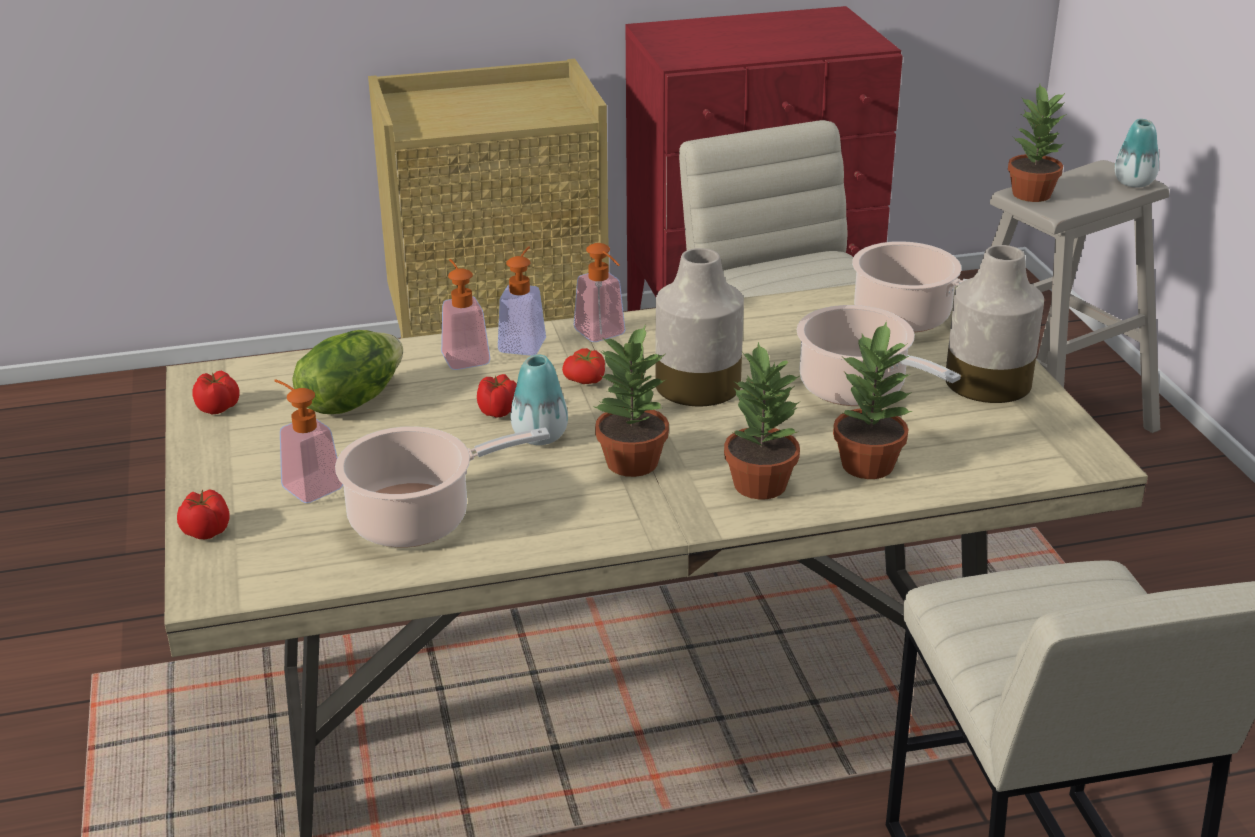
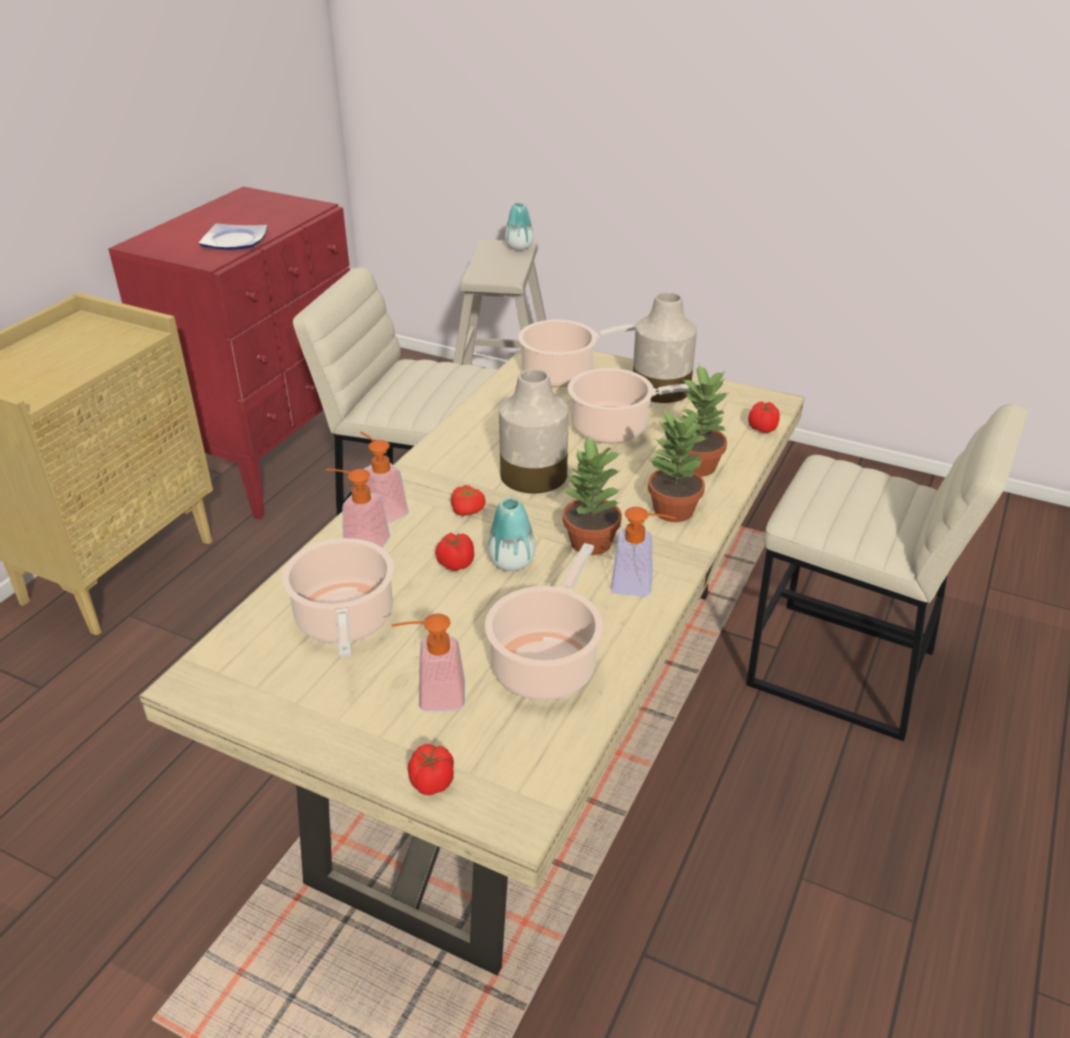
camera: 50 degrees left, 5 degrees up
(219, 408) = (254, 694): tomato -> tomato (763, 428)
(350, 401) = (345, 622): lettuce -> cooking pot
(604, 335) = (423, 476): soap dispenser -> soap dispenser (640, 585)
(734, 53) = (235, 241): none -> plate
(1032, 194) = (483, 274): potted plant -> none

